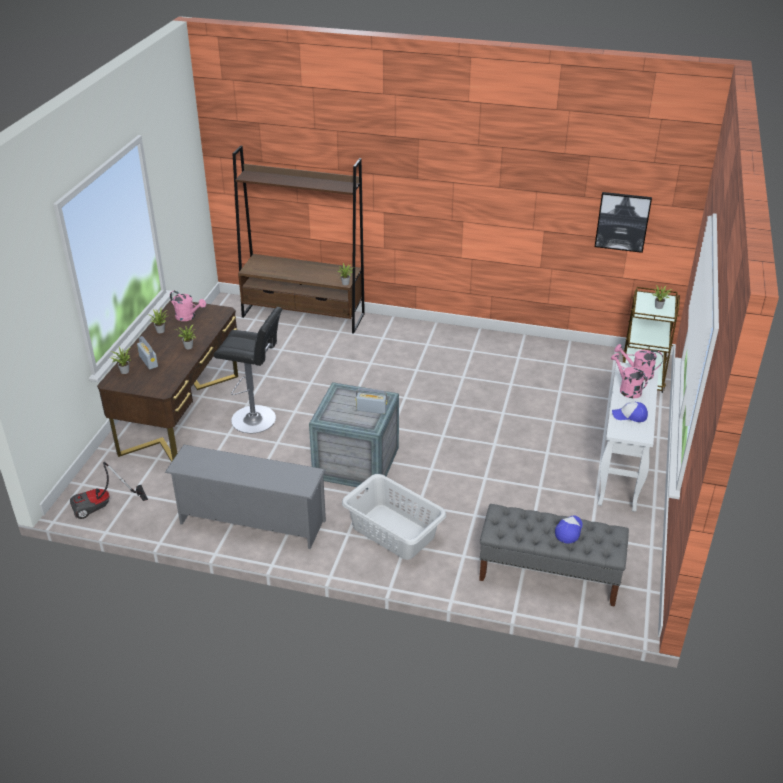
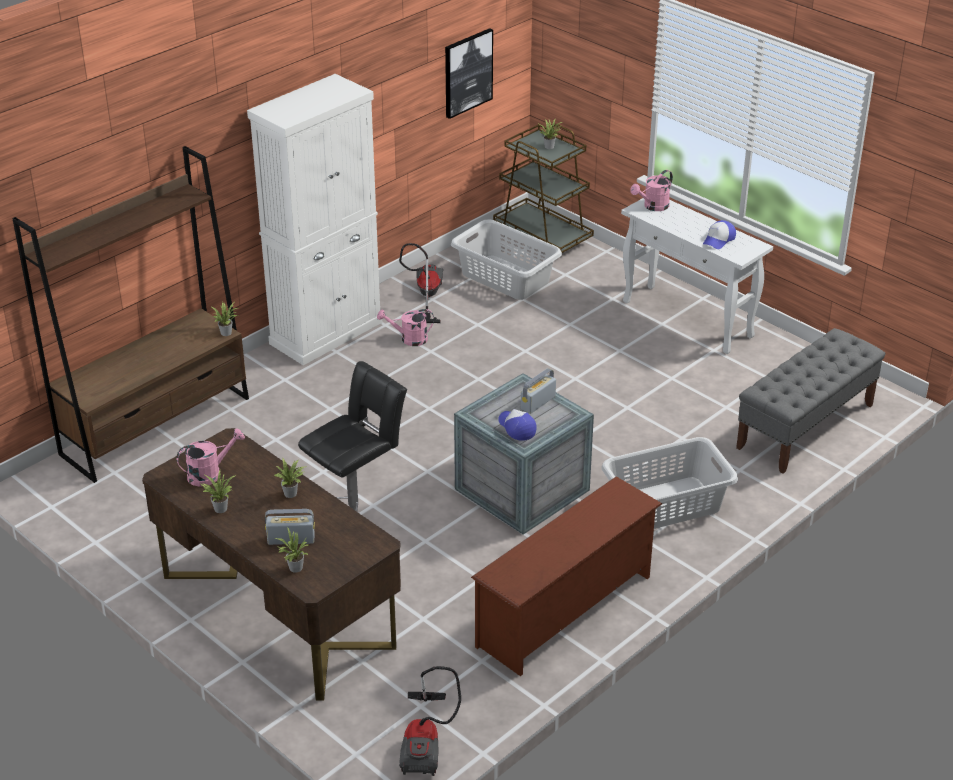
camera: 60 degrees left, 0 degrees up
(250, 523) = (566, 612): grey shoe rack -> brown shoe rack
(441, 334) = (326, 333): none -> white cabinet
(518, 353) = (425, 296): none -> vacuum cleaner
(569, 531) = (820, 361): cap -> cap (516, 427)
(575, 376) = (505, 278): none -> grey laundry basket
(627, 389) = (674, 223): pink watering can -> pink watering can (409, 339)

